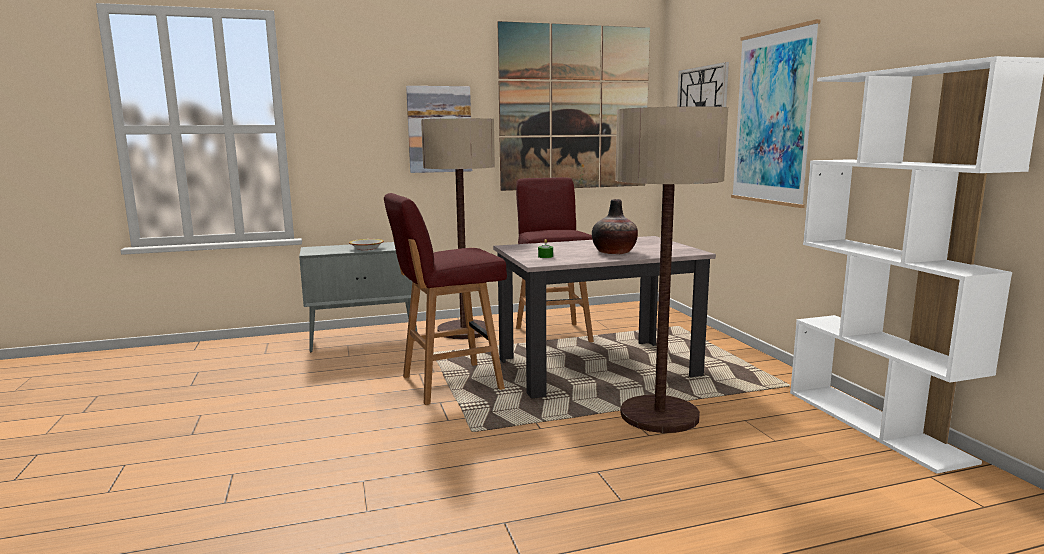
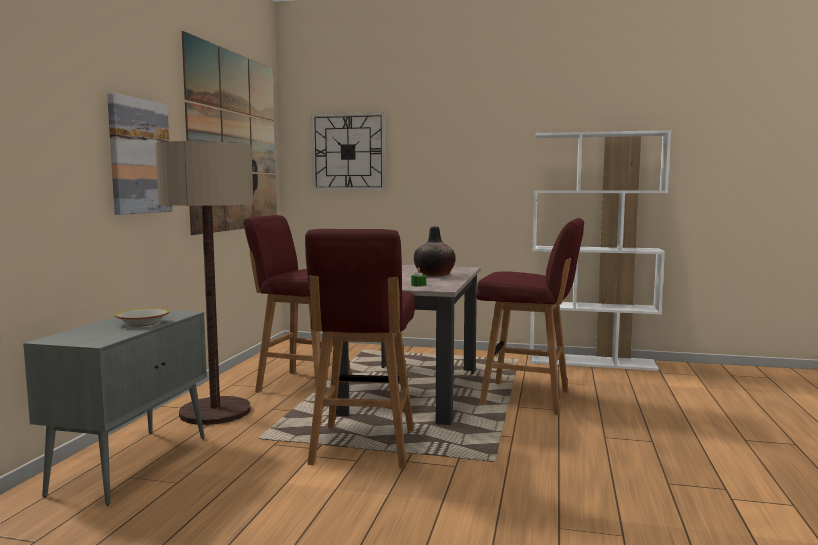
camera: 60 degrees left, 5 degrees down
(659, 415) = (528, 398): floor lamp -> red stool
(772, 118) = (445, 161): picture -> none

